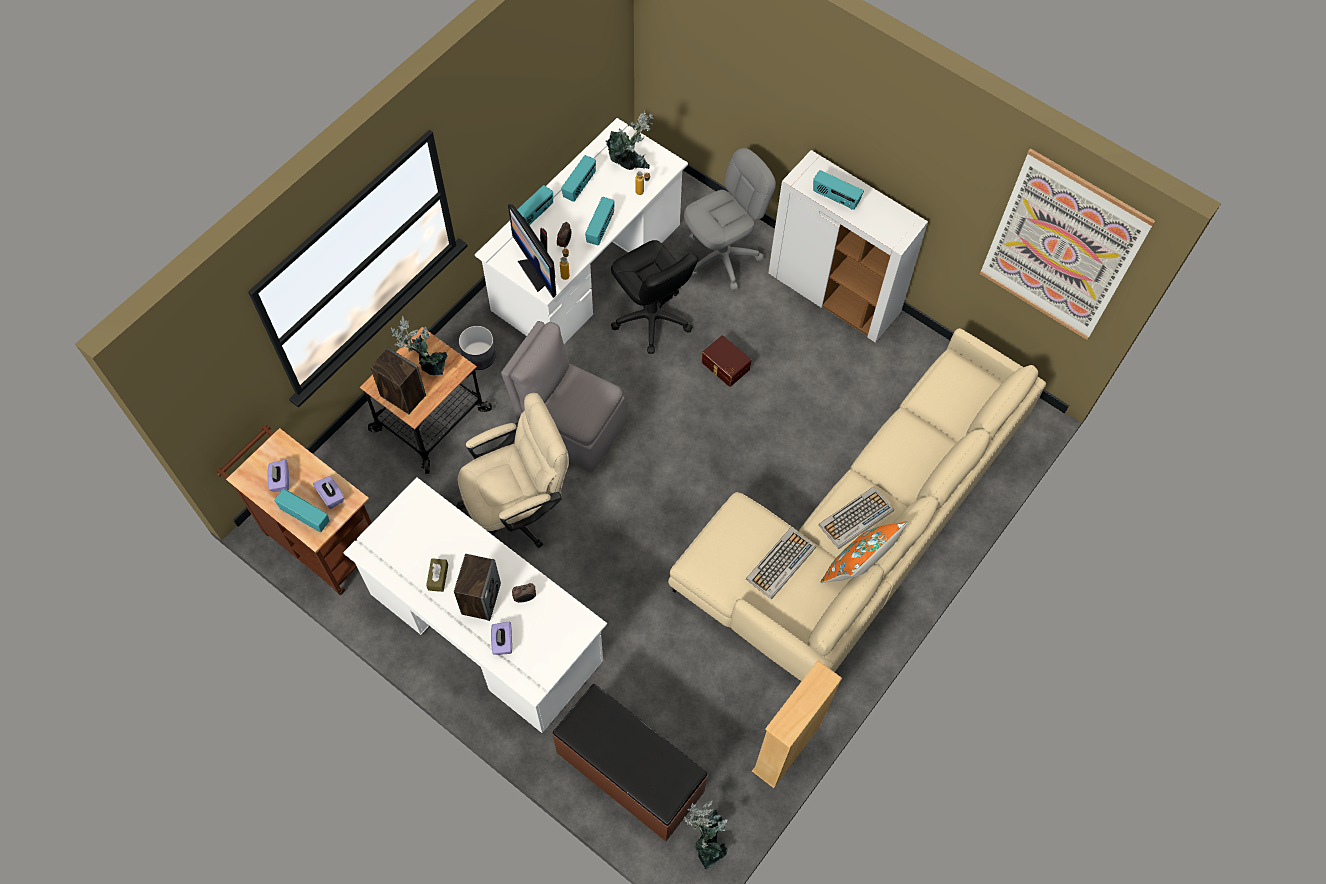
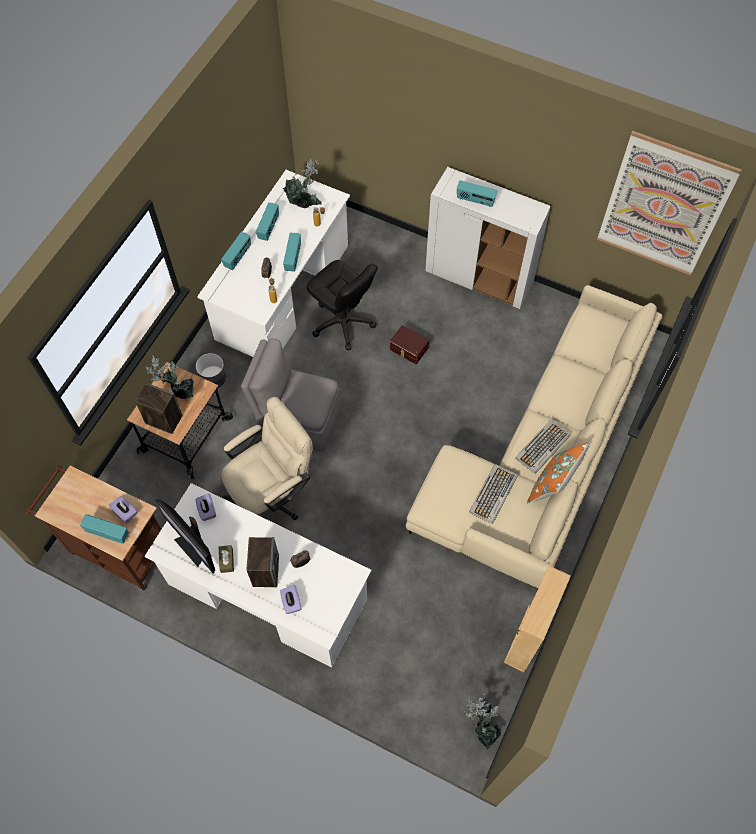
camera: 10 degrees left, 0 degrees up
(280, 480) = (80, 508): purple tissue box -> purple tissue box (207, 510)
(537, 272) = (250, 301): monitor -> monitor (193, 547)
(629, 773) = (408, 684): brown bench -> none
(722, 258) = (387, 265): grey office chair -> none

